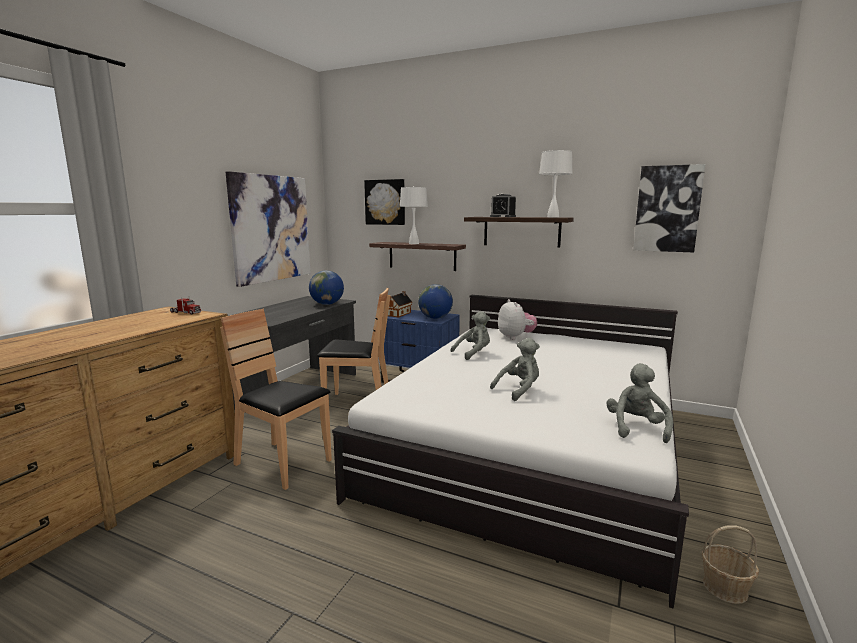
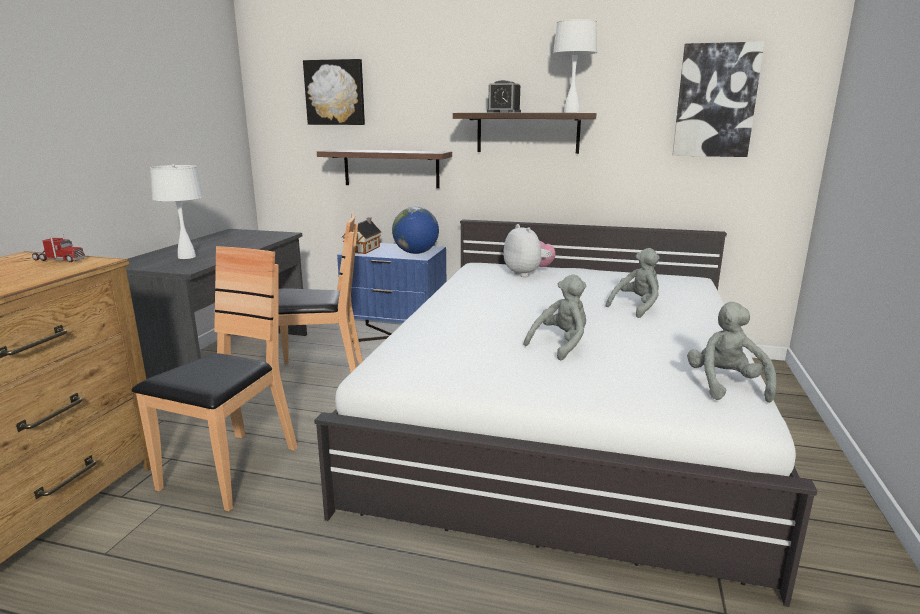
camera: 10 degrees left, 5 degrees up
(271, 228) = (170, 130): picture -> none
(282, 464) = (231, 470): brown chair -> brown chair turned 90 degrees clockwise
(327, 304) = (263, 239): globe -> none
(414, 243) = (381, 151): white table lamp -> white table lamp (187, 257)
(473, 353) = (482, 298): grey plush toy -> grey plush toy (636, 307)
(725, 588) = (838, 572): basket -> none

